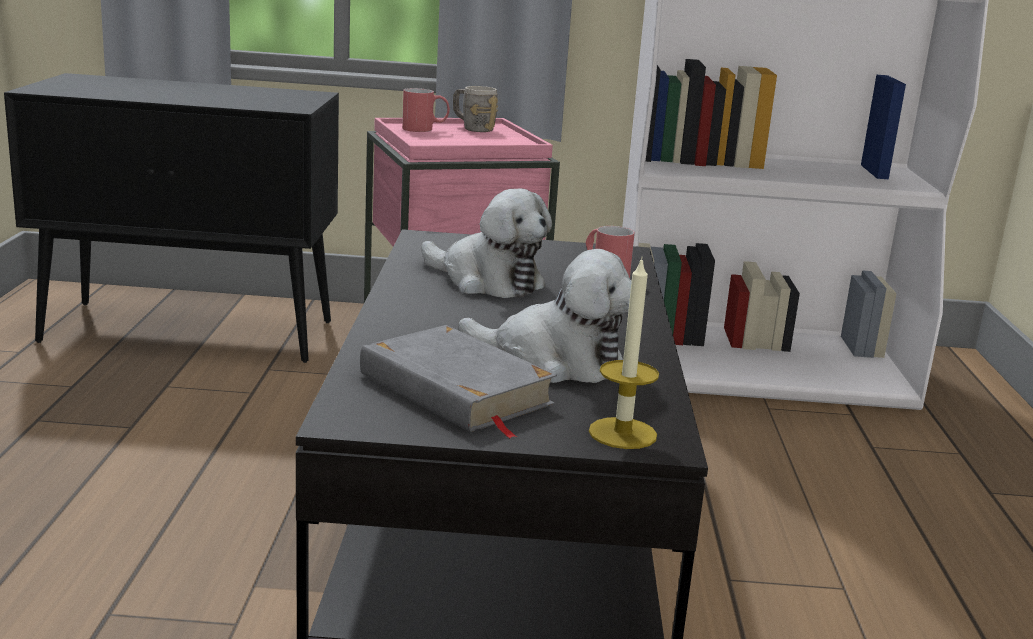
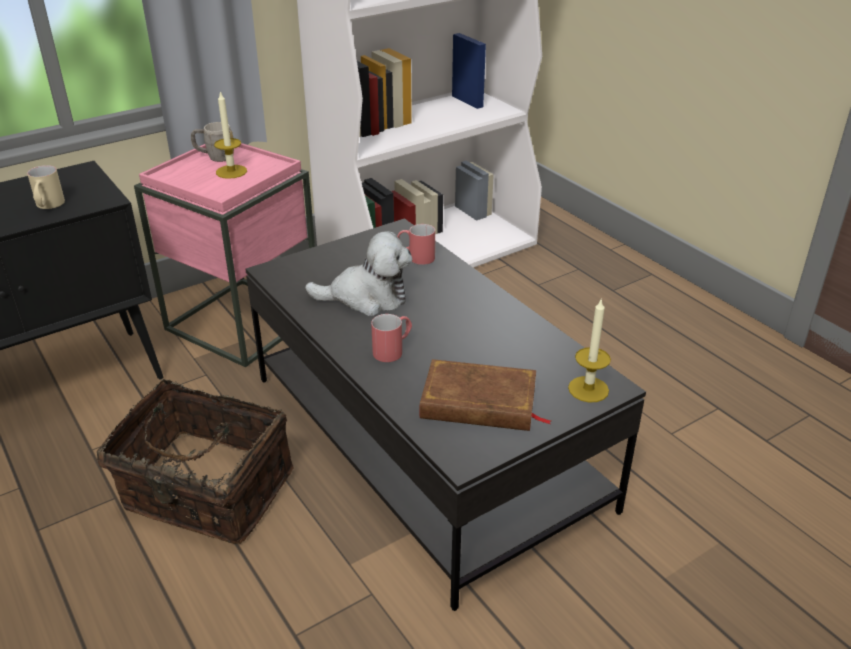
camera: 35 degrees left, 15 degrees up
(209, 460) = (206, 493): none -> basket
(238, 100) = (48, 206): none -> beige mug
(425, 129) = (188, 173): red mug -> red mug (393, 350)
(455, 390) = (479, 403): grey book -> brown book
(468, 137) = (231, 171): none -> candle
(554, 361) = (491, 351): plush toy -> none

